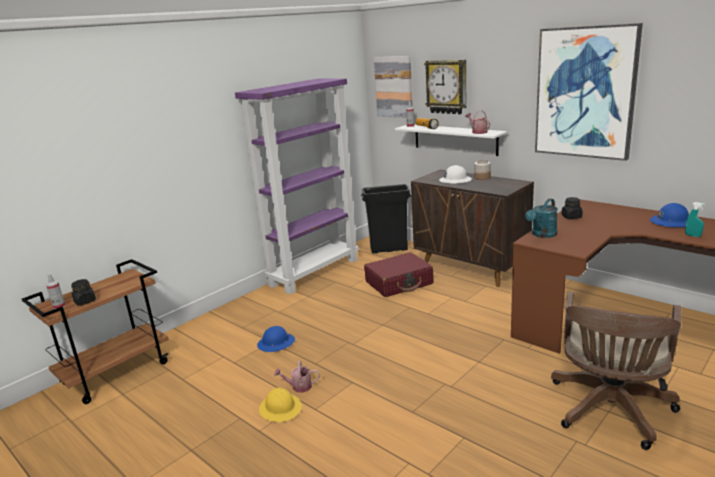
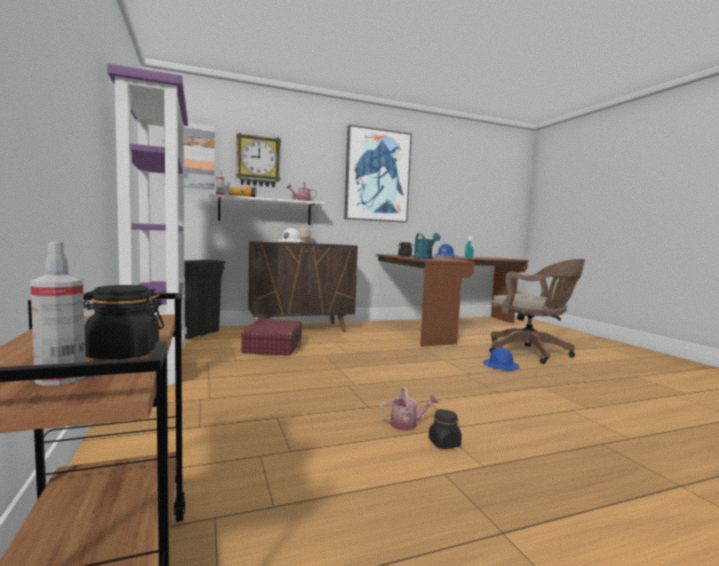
camera: 65 degrees left, 15 degrees down
(276, 343) = (288, 415): blue hard hat -> blue hard hat (501, 365)
(280, 408) = (444, 443): yellow hard hat -> black jar
(299, 387) = (407, 424): watering can -> watering can turned 120 degrees counterclockwise

